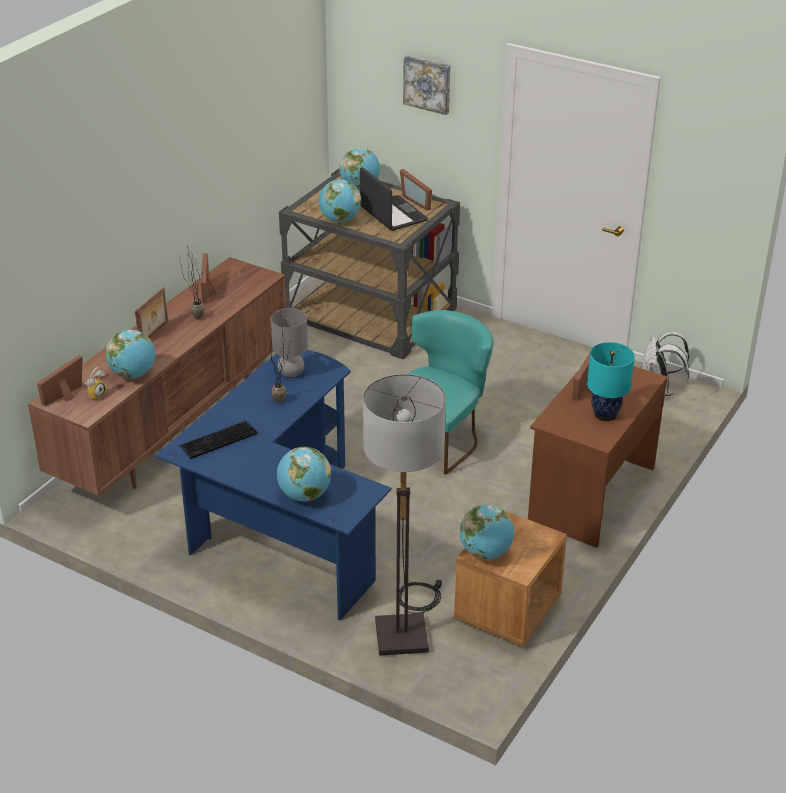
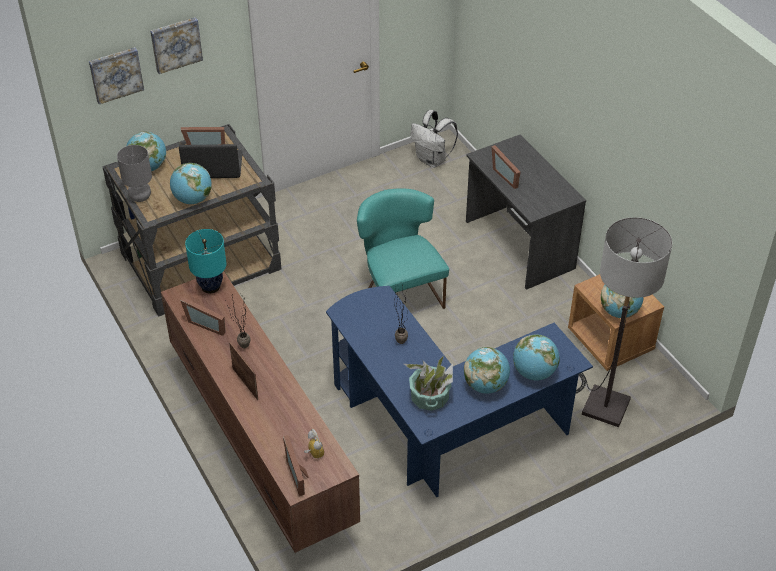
camera: 60 degrees left, 10 degrees up
(133, 374) = (300, 418): globe -> globe (485, 385)
(218, 440) = (429, 397): keyboard -> potted plant
(290, 373) = (367, 320): grey table lamp -> grey table lamp (140, 197)
(370, 82) = (115, 74): none -> picture
(590, 494) = (518, 245): brown desk -> grey desk
(605, 414) = (543, 181): turquoise table lamp -> turquoise table lamp (211, 286)

